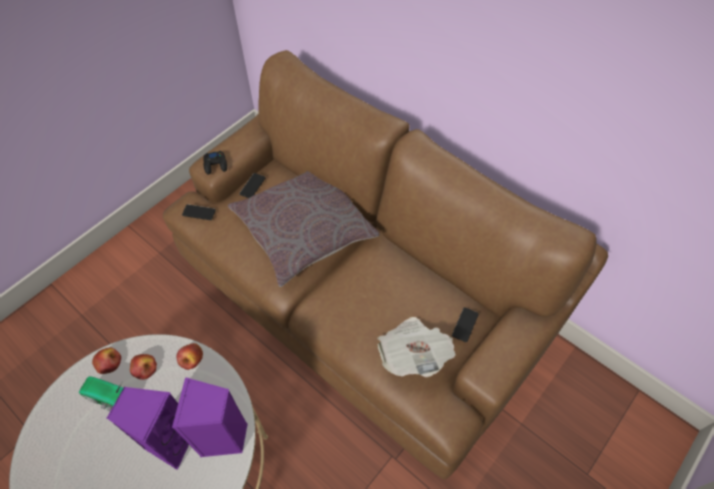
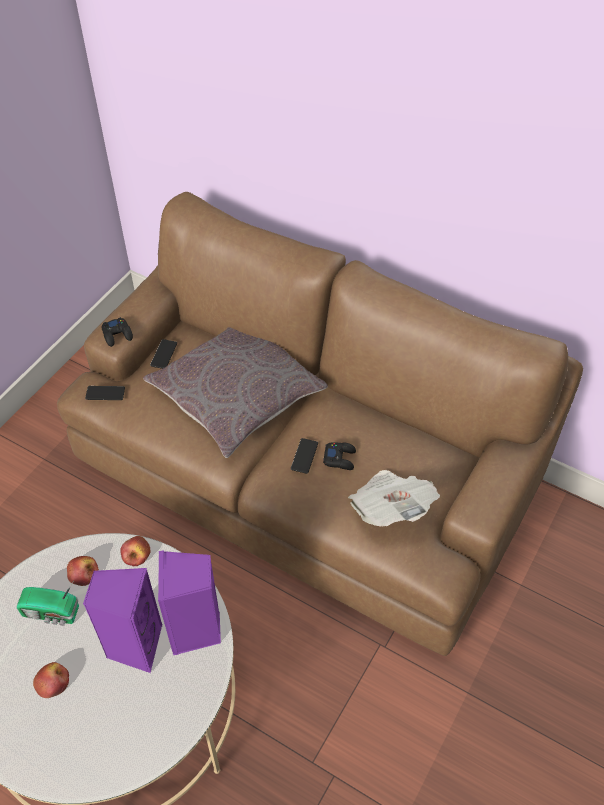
camera: 10 degrees left, 5 degrees down
(109, 362) = (39, 574): apple -> apple (53, 682)
(378, 300) = (340, 458): none -> black game controller
(465, 325) = (442, 470): phone -> phone (304, 456)

